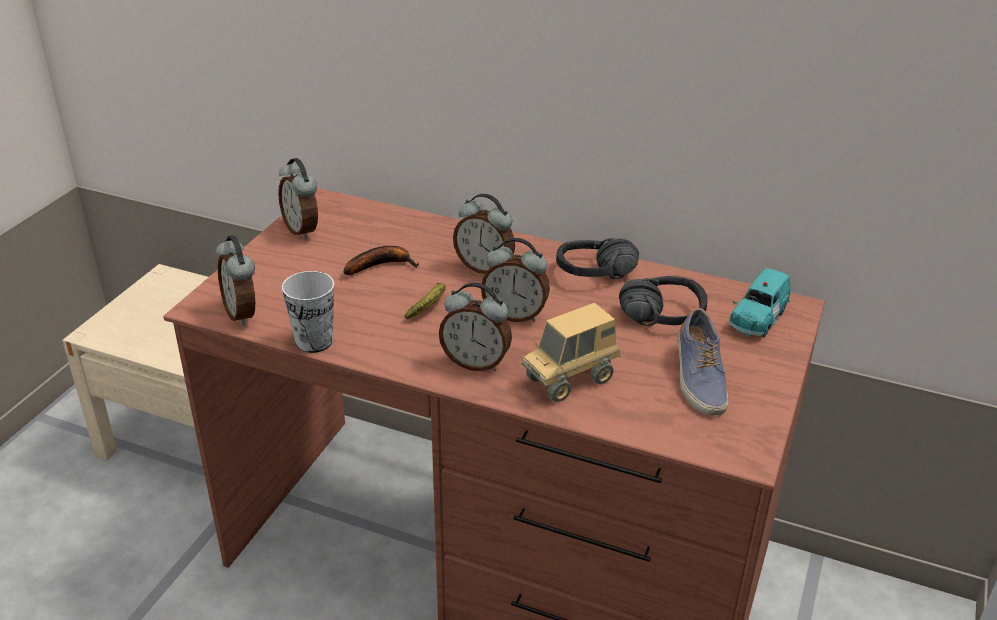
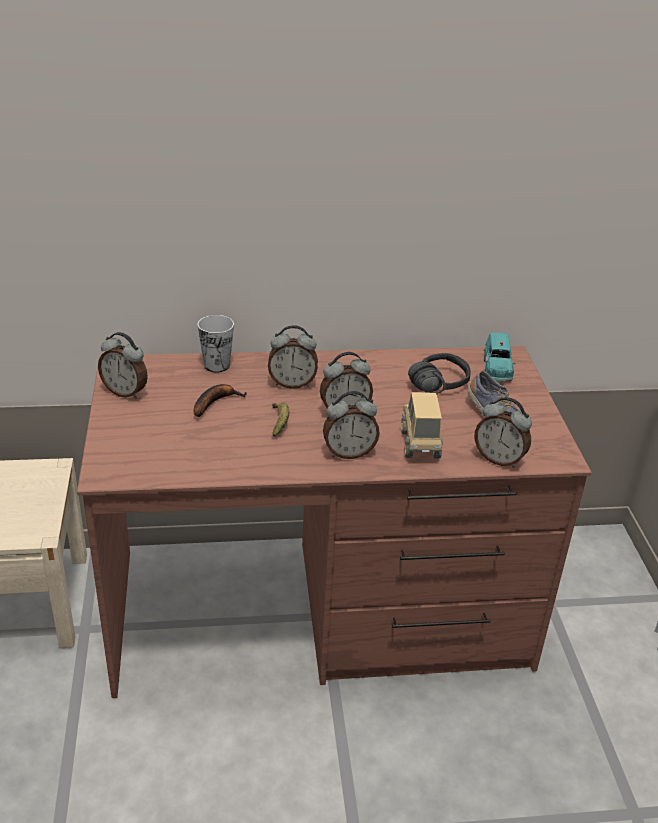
camera: 30 degrees left, 0 degrees up
(242, 313) = (143, 470): alarm clock -> alarm clock (499, 459)
(314, 341) = (220, 474): cup -> cup (217, 365)
(570, 380) = (420, 445): toy truck -> toy truck turned 150 degrees clockwise
(598, 279) = (377, 370): black headphones -> none

